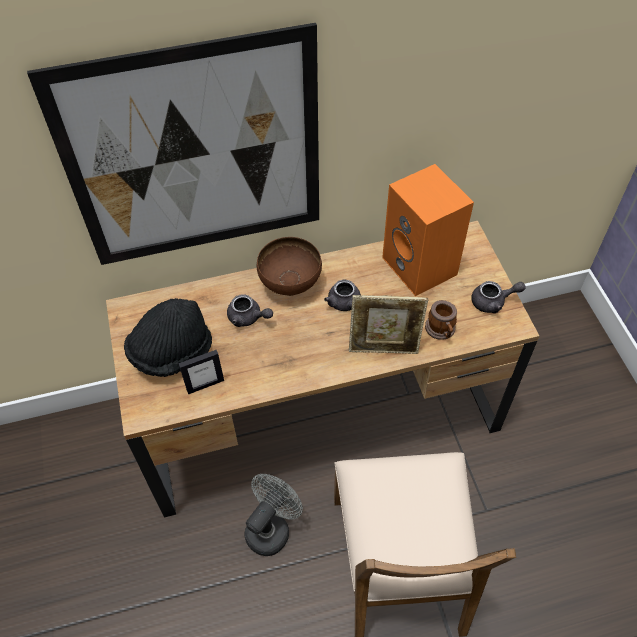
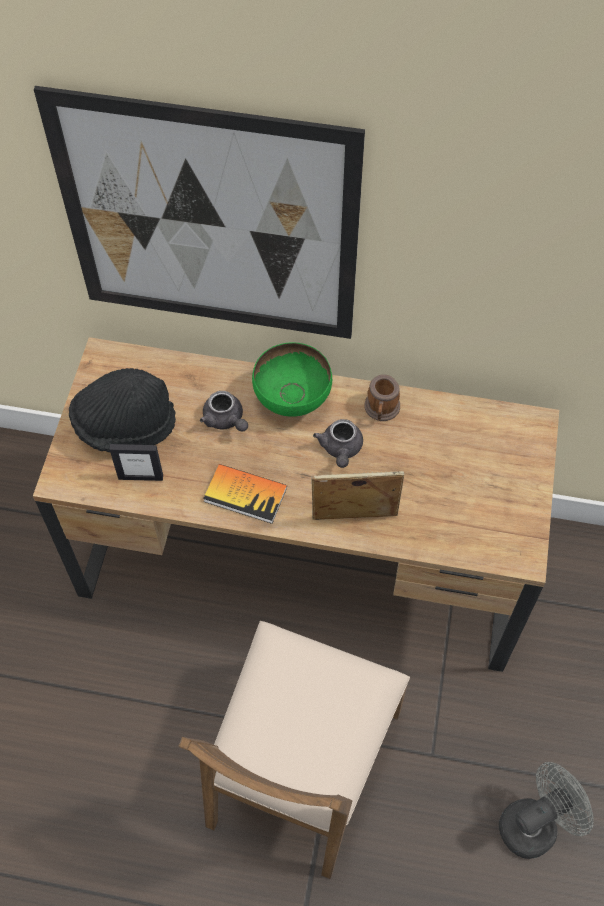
camera: 25 degrees right, 5 degrees up
(271, 528) = (183, 660): grey fan -> grey fan (535, 823)
(290, 285) = (292, 401): brown bowl -> green bowl
(294, 364) = (245, 494): none -> book
(384, 349) = (353, 520): picture frame -> picture frame turned 150 degrees clockwise
(421, 266) = (455, 440): orange speaker -> none
(441, 330) = (432, 526): mug -> mug (381, 410)
(493, 302) = (514, 518): grey teapot -> none

